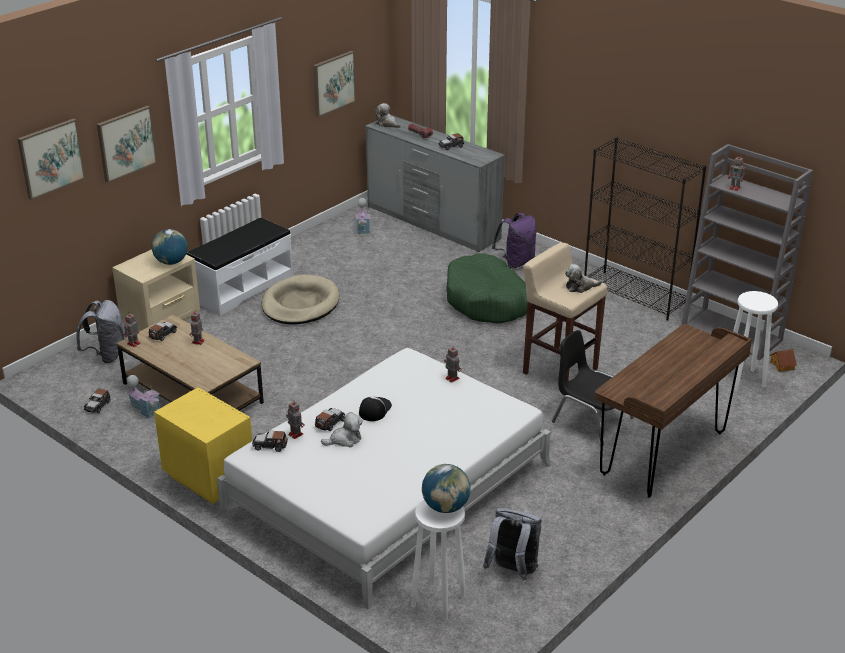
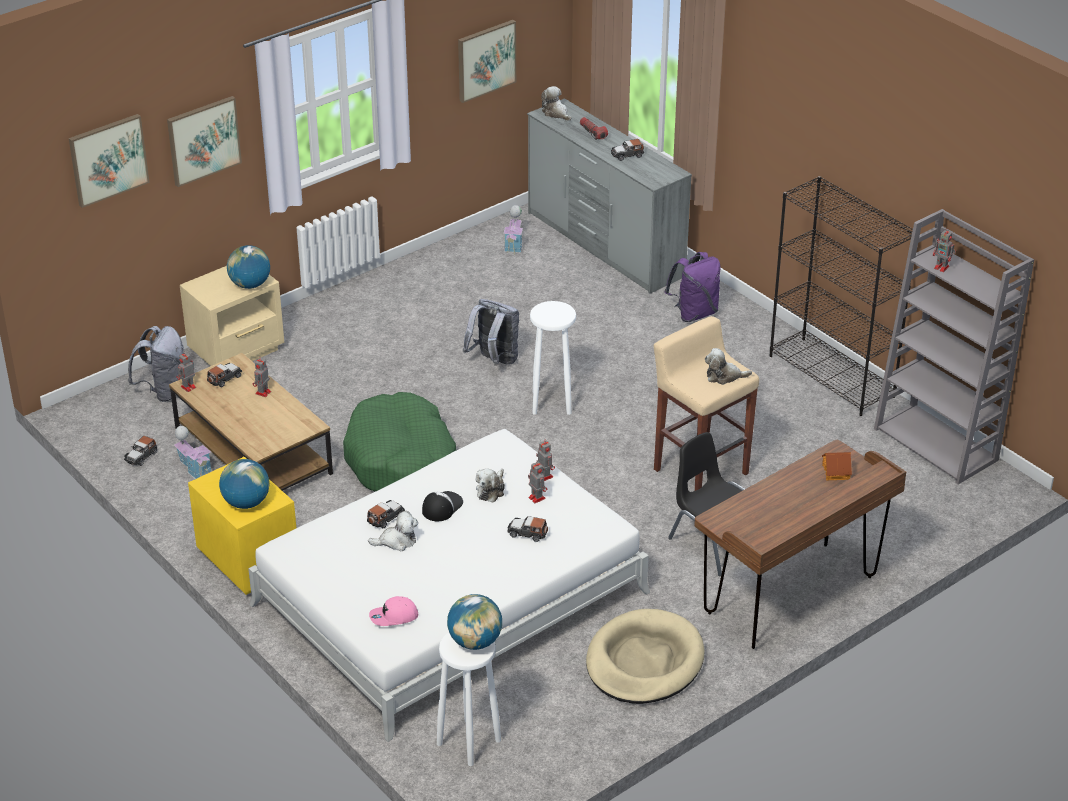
camera: 10 degrees right, 5 degrees up
(209, 422) = (246, 502): none -> globe
(242, 288) = (343, 316): white bench -> none
(270, 445) = (310, 539): toy car -> toy car (527, 533)
(295, 434) = (342, 527): toy robot -> toy robot (536, 497)
(300, 304) = (408, 345): beige dog bed -> beige dog bed (644, 662)
(359, 500) = (393, 617): none -> pink cap
(411, 393) = (491, 490): none -> plush toy
(487, 301) = (640, 365): green dog bed -> green dog bed (401, 461)
(512, 571) = (563, 718): grey backpack -> grey backpack (494, 361)
(745, 379) = (929, 508): white stool -> white stool (552, 403)
(782, 365) = (984, 495): toy house -> toy house (836, 472)

